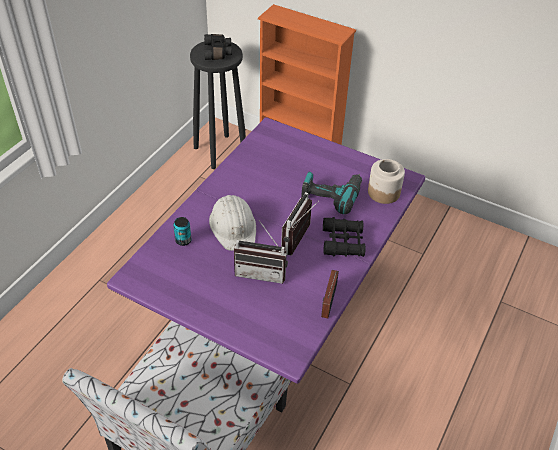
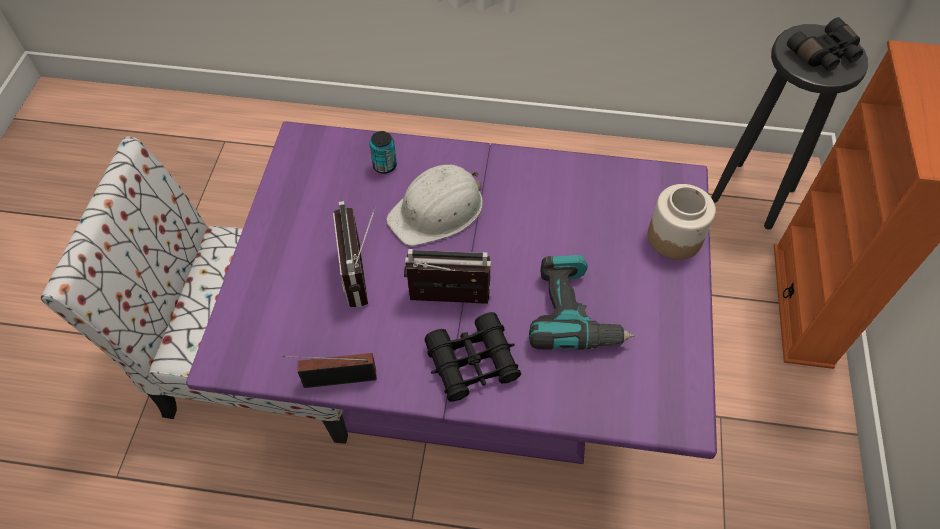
camera: 70 degrees right, 10 degrees up
(383, 192) = (625, 392): jar -> jar (675, 237)

